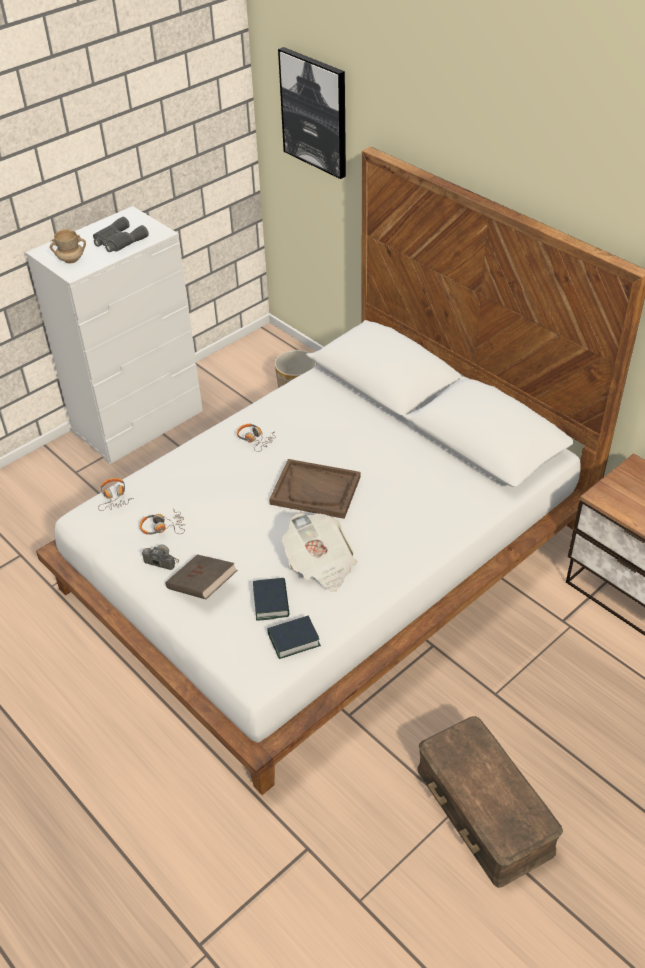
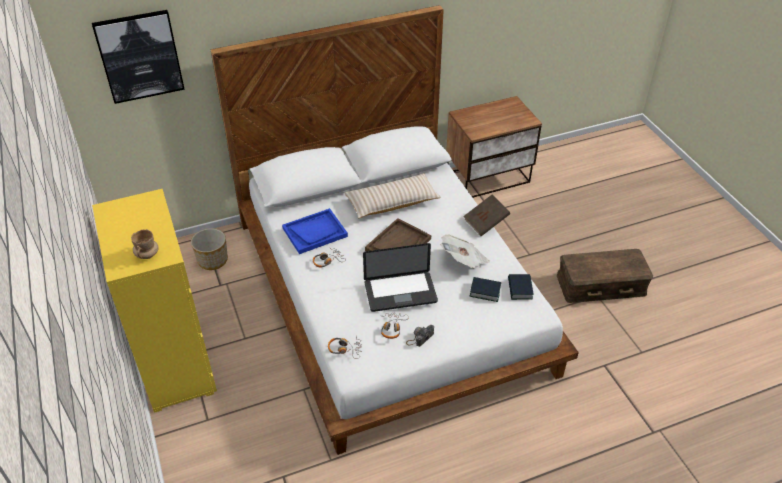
camera: 70 degrees left, 0 degrees up
(118, 241) = (143, 222): grey binoculars -> none
(139, 422) = (176, 363): white dresser -> yellow dresser
(202, 587) = (457, 321): brown book -> brown book (486, 223)
(226, 517) = (400, 292): none -> laptop
(299, 413) = (315, 232): none -> blue tray
(398, 463) = (392, 203): none -> beige pillow

